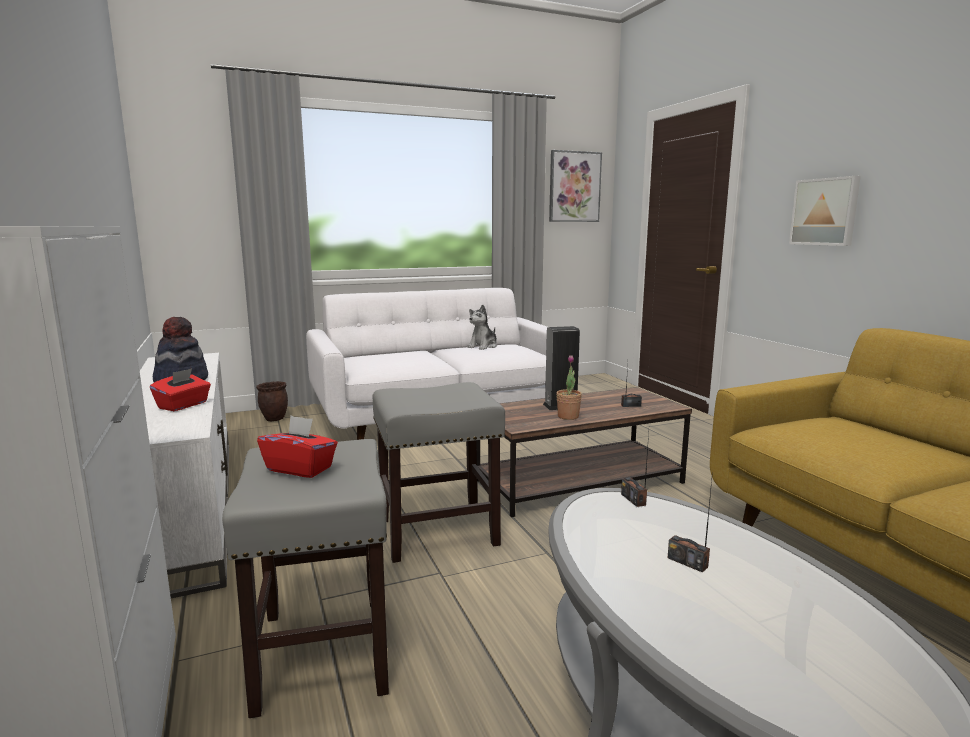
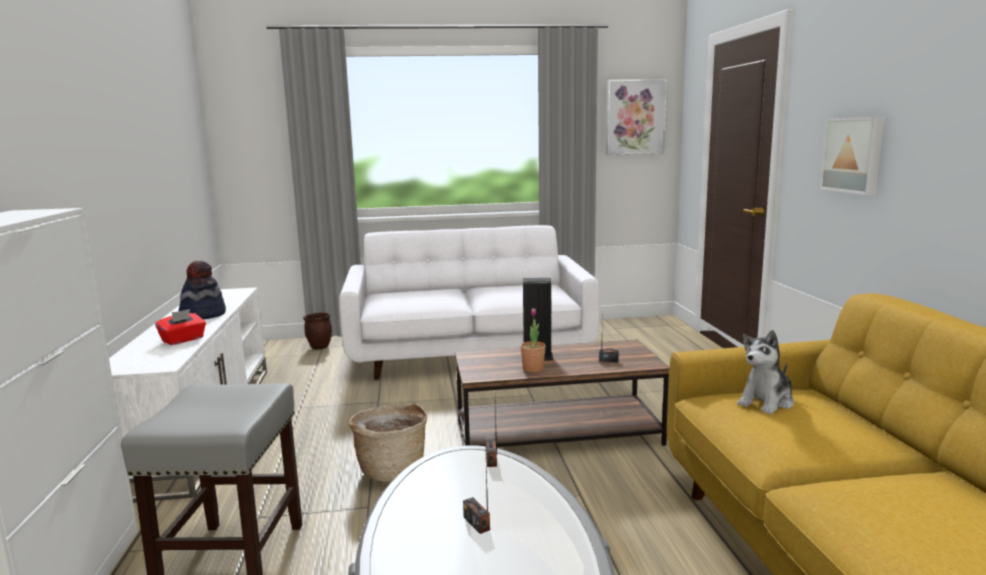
camera: 15 degrees right, 0 degrees up
(300, 468) = (206, 406): red tissue box -> none
(439, 532) = (392, 469): grey stool -> basket
(483, 346) = (514, 286): plush toy -> plush toy (766, 402)

